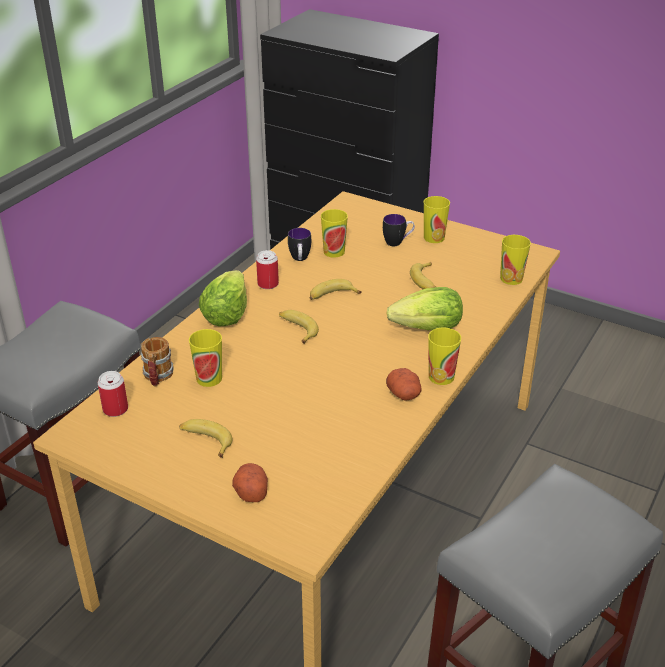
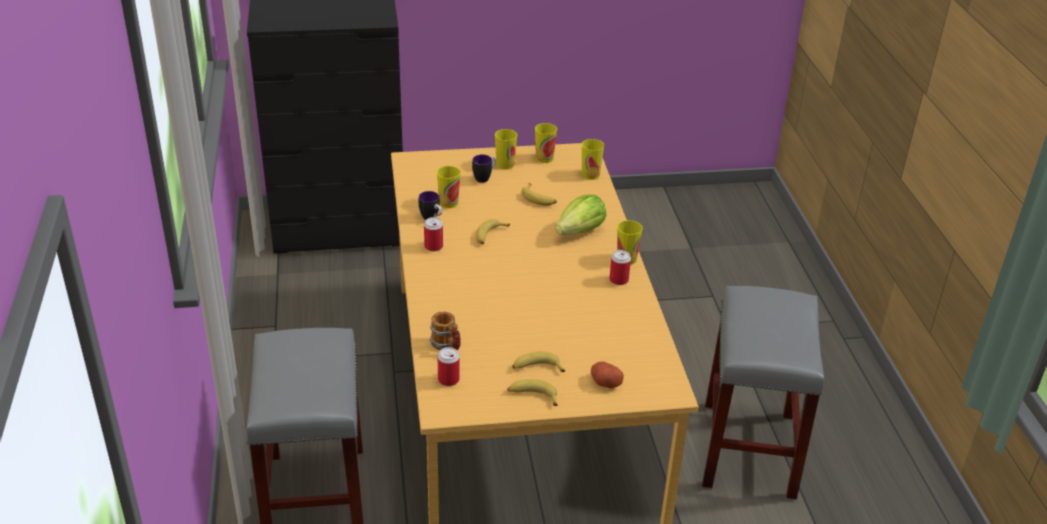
camera: 40 degrees left, 0 degrees up
(209, 378) = (483, 329): cup -> cup (544, 158)
(226, 315) = (434, 281): lettuce -> none
(297, 329) = (497, 269): banana -> banana (532, 396)
(404, 394) = (618, 280): potato -> can

